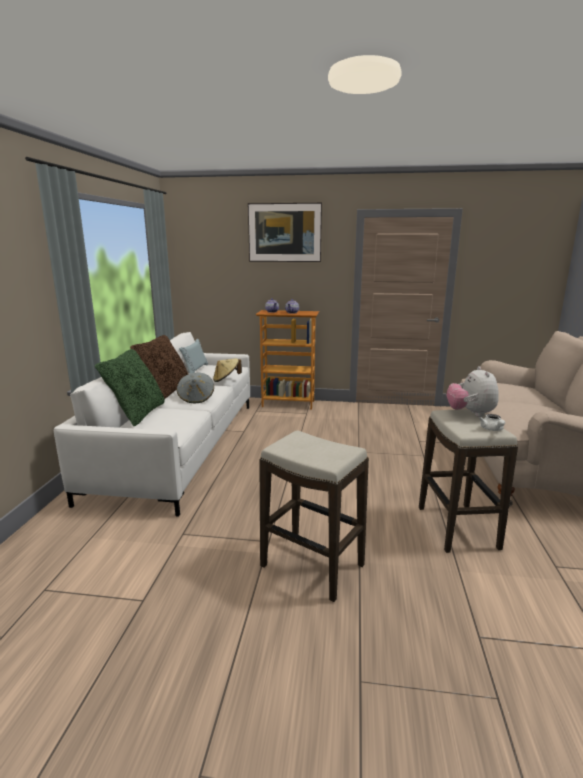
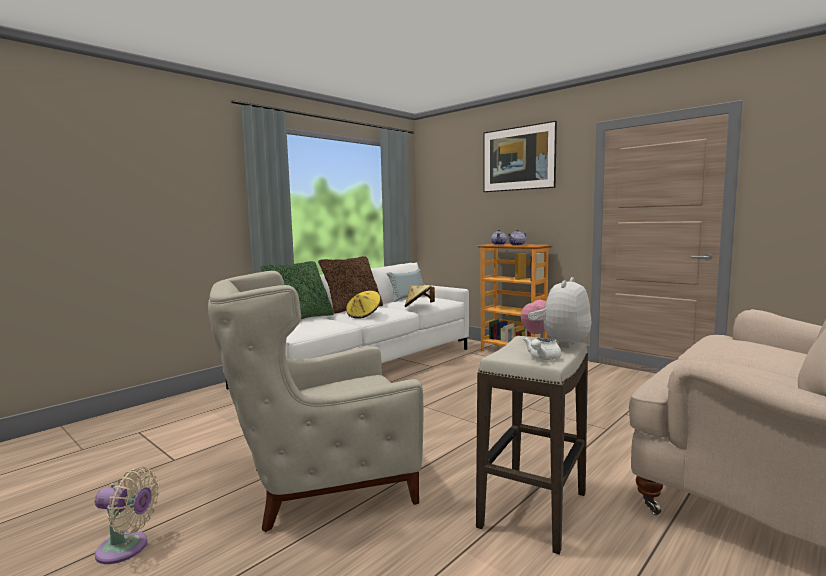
camera: 35 degrees right, 10 degrees down
(196, 398) = (364, 315): grey hat -> yellow hat
(241, 694) = (126, 548): none -> beige fan
(312, 566) = (321, 485): stool -> beige armchair

